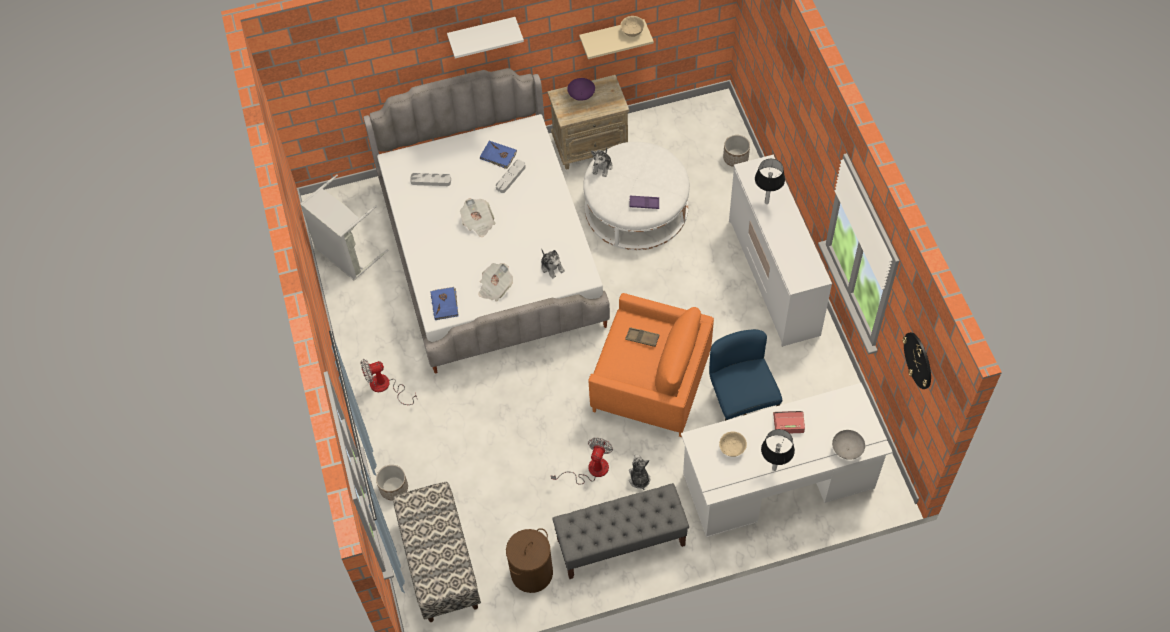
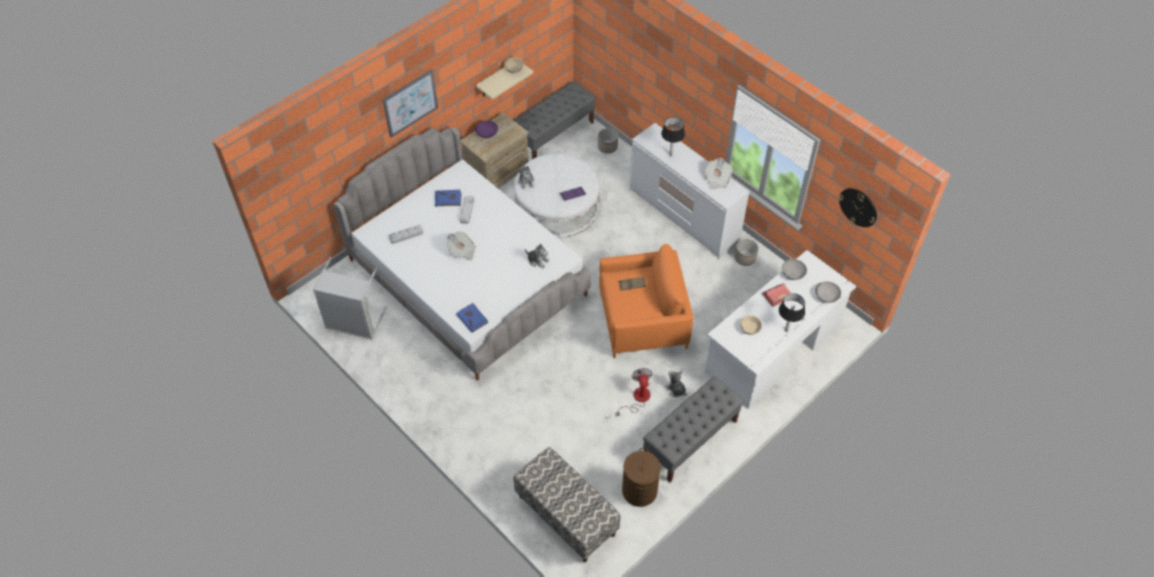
camera: 30 degrees left, 5 degrees down
(386, 387) = (445, 406): fan -> none
(393, 488) = (496, 477): planter -> planter (744, 258)
(482, 33) = (410, 103): white shelf -> picture
(495, 287) = (503, 291): newspaper -> newspaper (717, 179)
(683, 119) = (554, 134): none -> grey bench
(740, 404) = (714, 309): blue chair -> none
(824, 405) = (792, 275): none -> grey bowl

